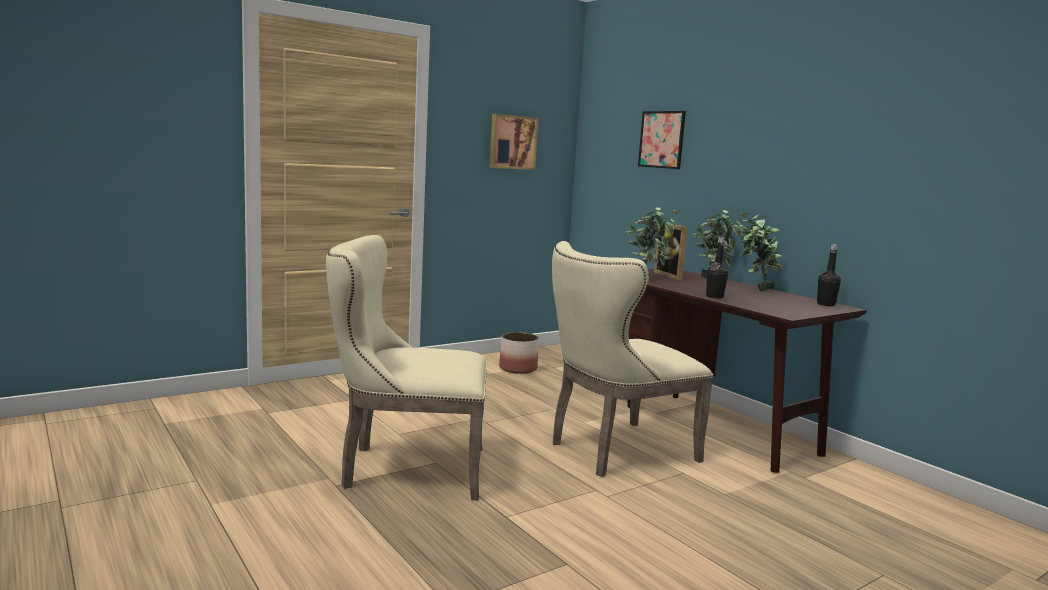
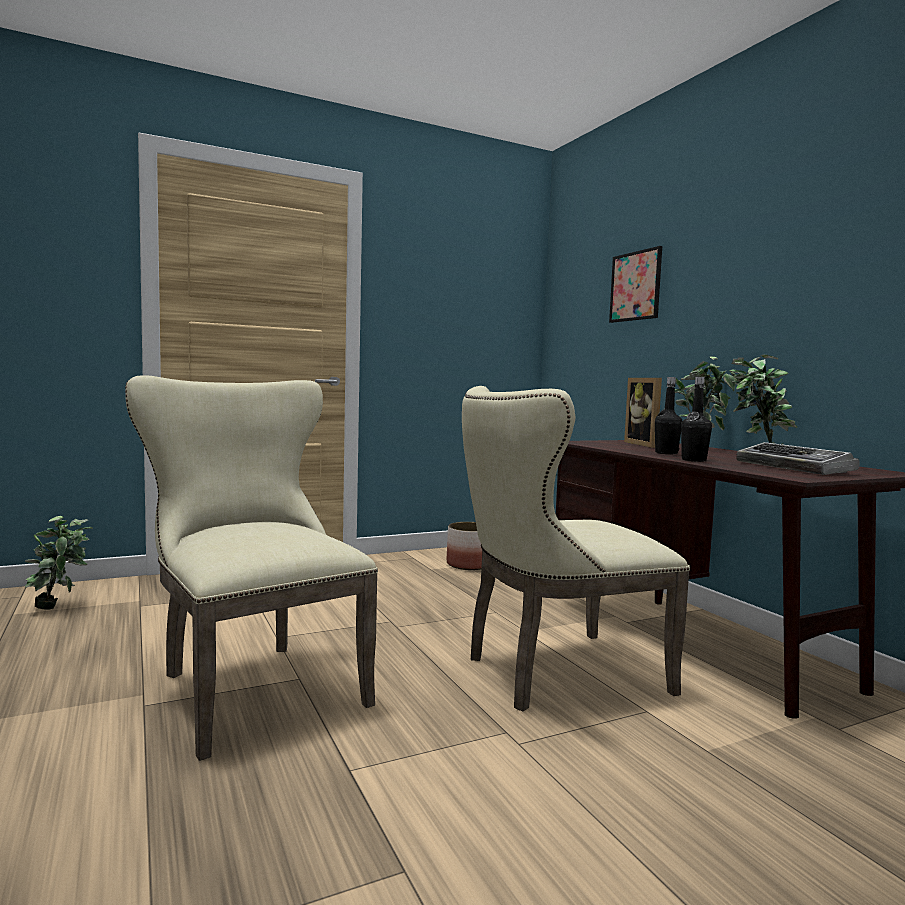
camera: 10 degrees right, 5 degrees down
(405, 469) = (252, 686): beige chair -> beige chair turned 45 degrees clockwise
(512, 142) = (465, 305): picture -> none
(647, 278) = (611, 445): potted plant -> potted plant (60, 607)
(783, 304) = (795, 468): none -> keyboard
(825, 304) = (862, 469): black bottle -> black bottle (666, 453)

